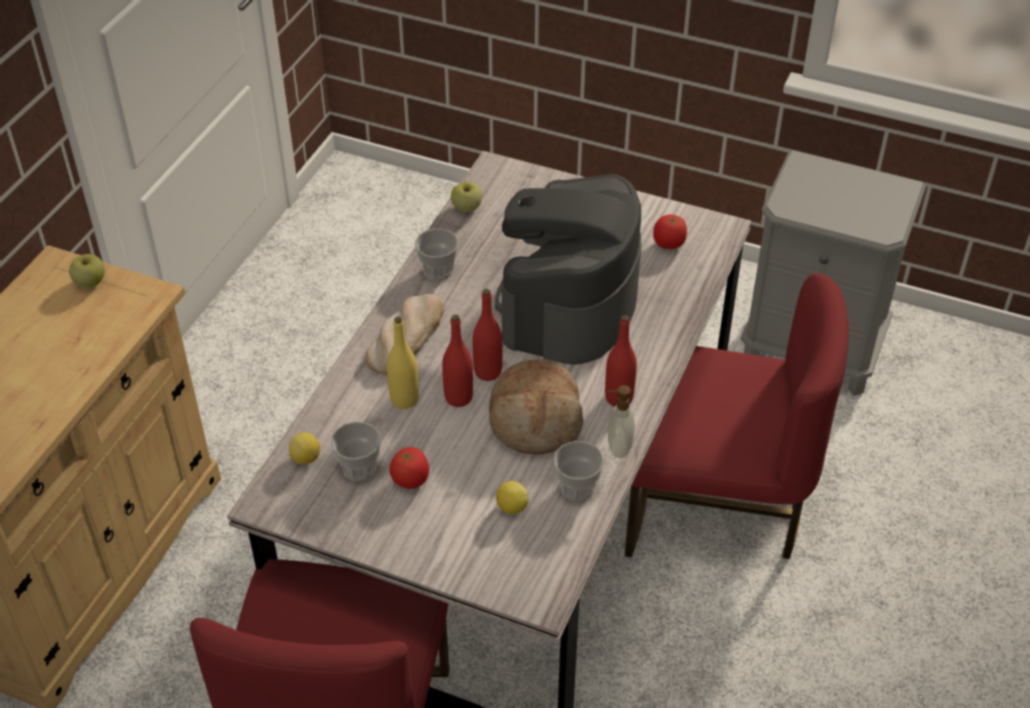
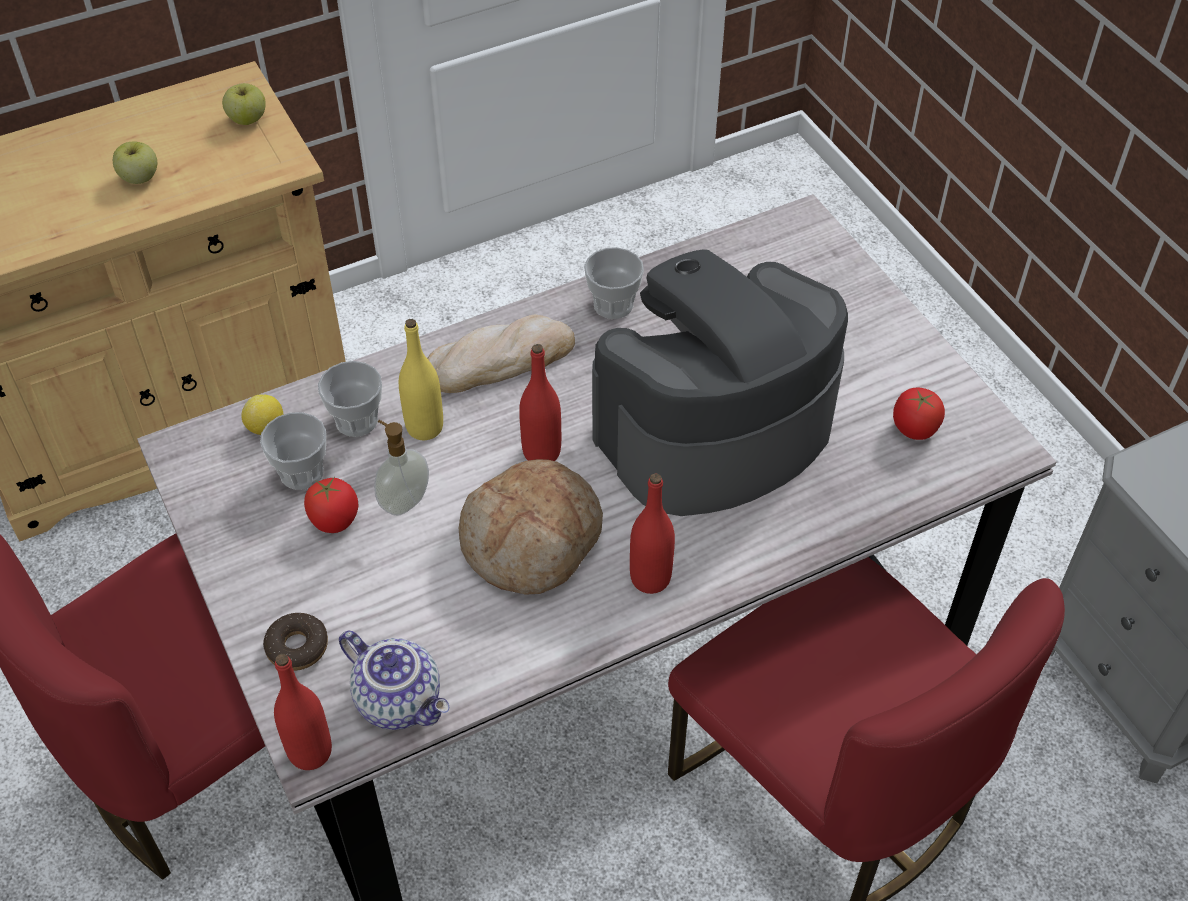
camera: 40 degrees right, 5 degrees up
(458, 397) = (480, 461): red bottle -> red bottle (310, 752)
(466, 208) = (722, 251): apple -> apple (139, 178)
(468, 557) = (297, 647): none -> donut
(511, 507) = (399, 624): lemon -> none
(558, 543) = (401, 700): none -> teapot
(577, 488) = (489, 652): cup -> cup (356, 420)
(618, 447) = (585, 636): soap dispenser -> soap dispenser (404, 501)

